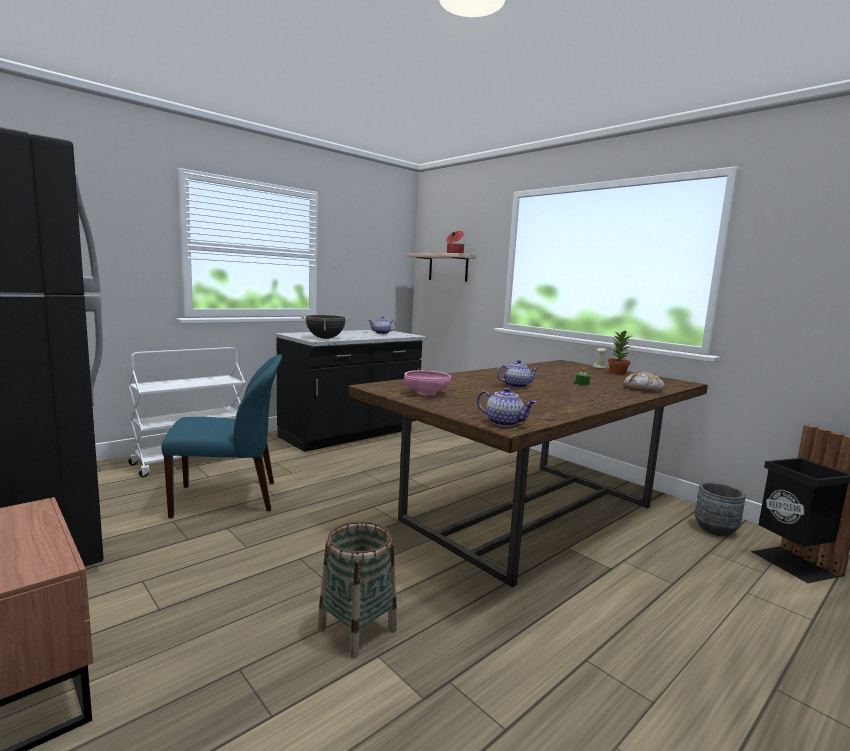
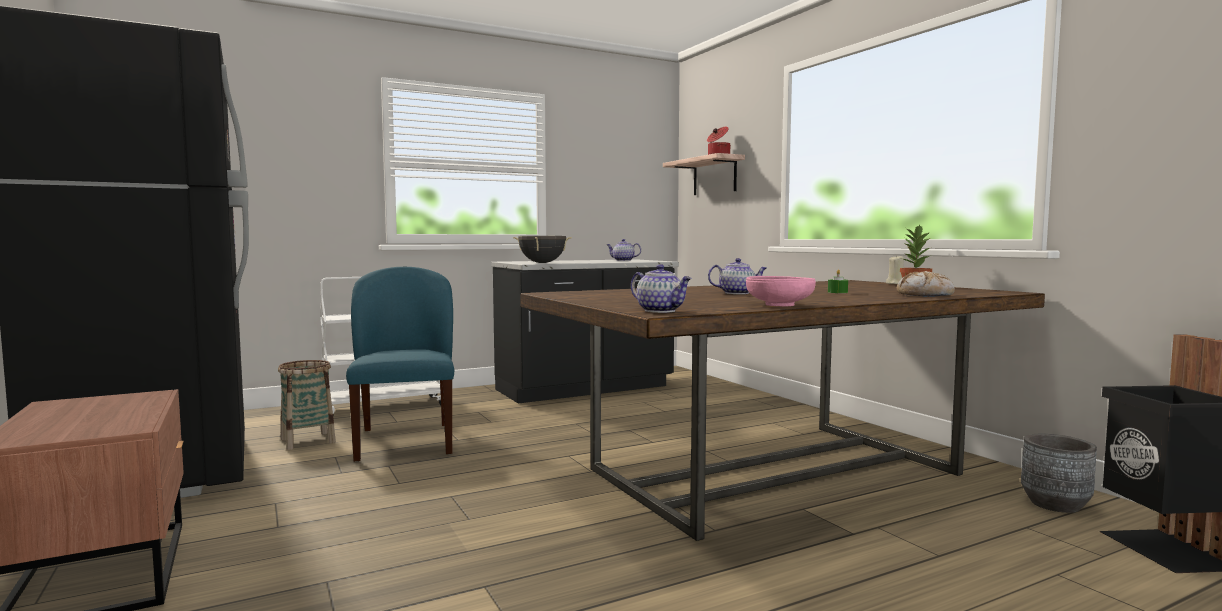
camera: 15 degrees right, 5 degrees down
(228, 498) = (405, 441): blue chair -> blue chair turned 105 degrees counterclockwise
(357, 629) = (475, 562): basket -> basket (307, 441)
(426, 393) = (605, 296): pink bowl -> pink bowl (779, 305)

